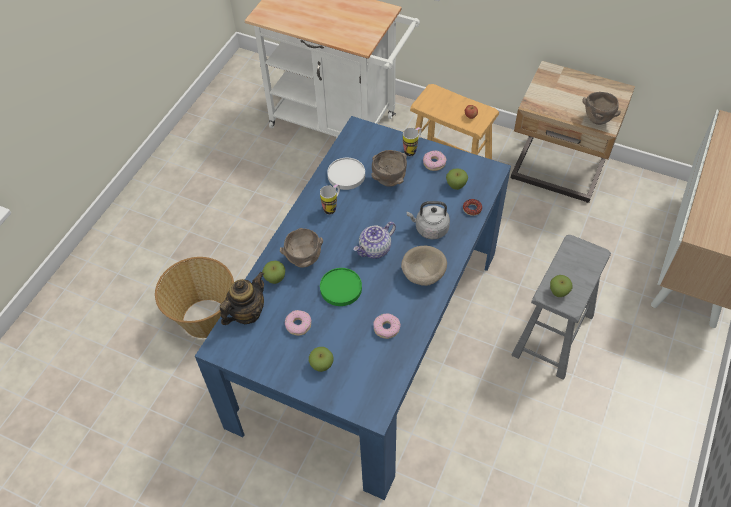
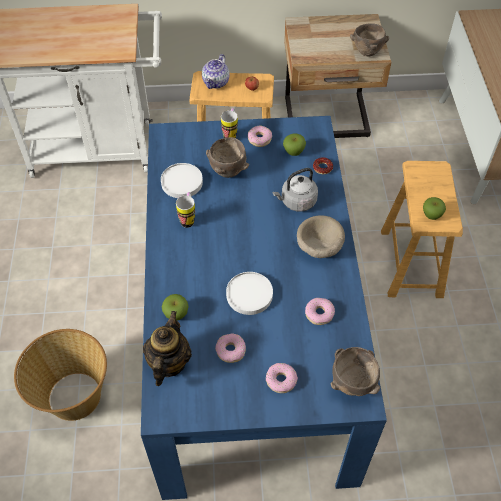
camera: 30 degrees left, 0 degrees up
(304, 260) = (193, 283): brown bowl -> brown bowl (351, 383)
(322, 365) = (281, 380): apple -> donut
(341, 288) = (249, 295): green plate -> white plate
(375, 249) = (257, 243): teapot -> teapot (216, 82)
(553, 335) = (411, 263): grey stool -> brown stool

